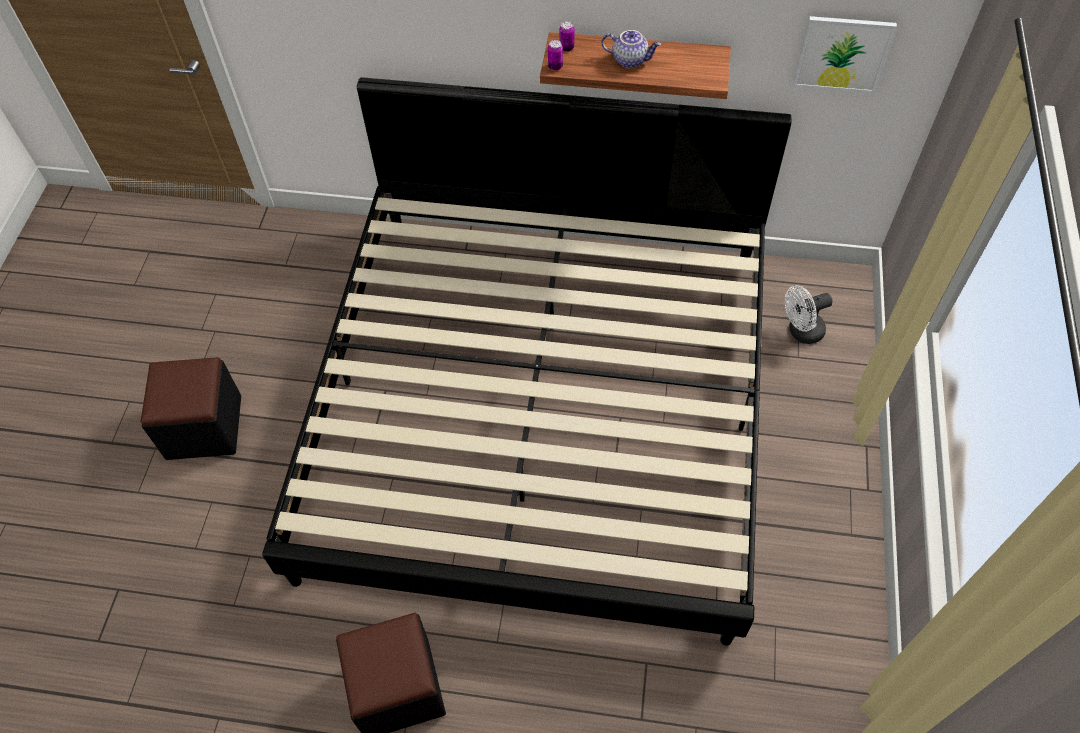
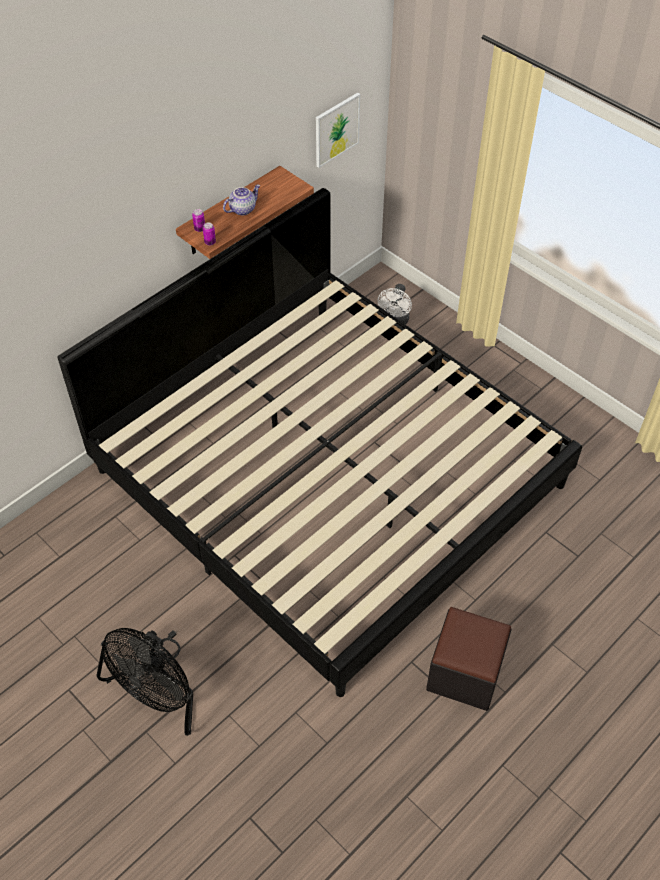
camera: 55 degrees left, 5 degrees down
(204, 427) = (157, 687): black ottoman -> black fan

